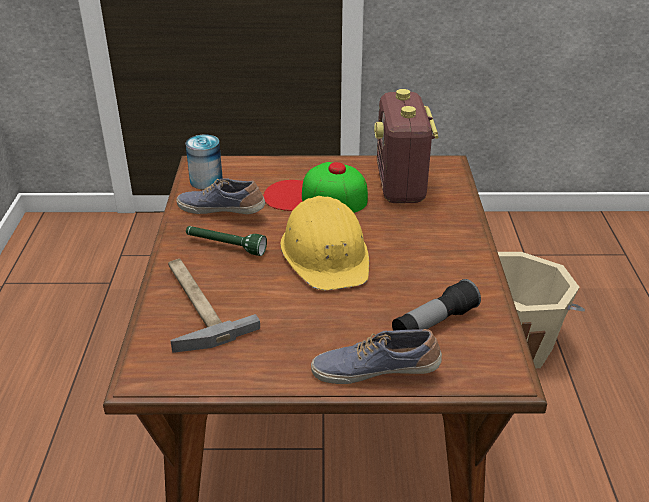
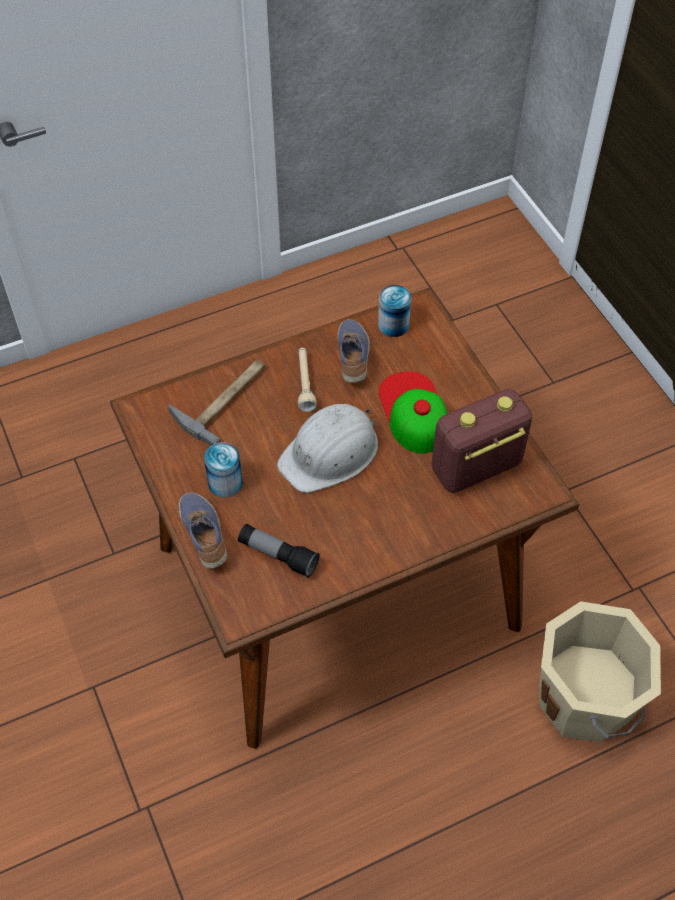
camera: 65 degrees right, 20 degrees up
(225, 246) = (305, 383): green flashlight -> beige flashlight
(312, 335) = (225, 483): none -> can
(326, 254) = (330, 453): yellow hard hat -> white hard hat

